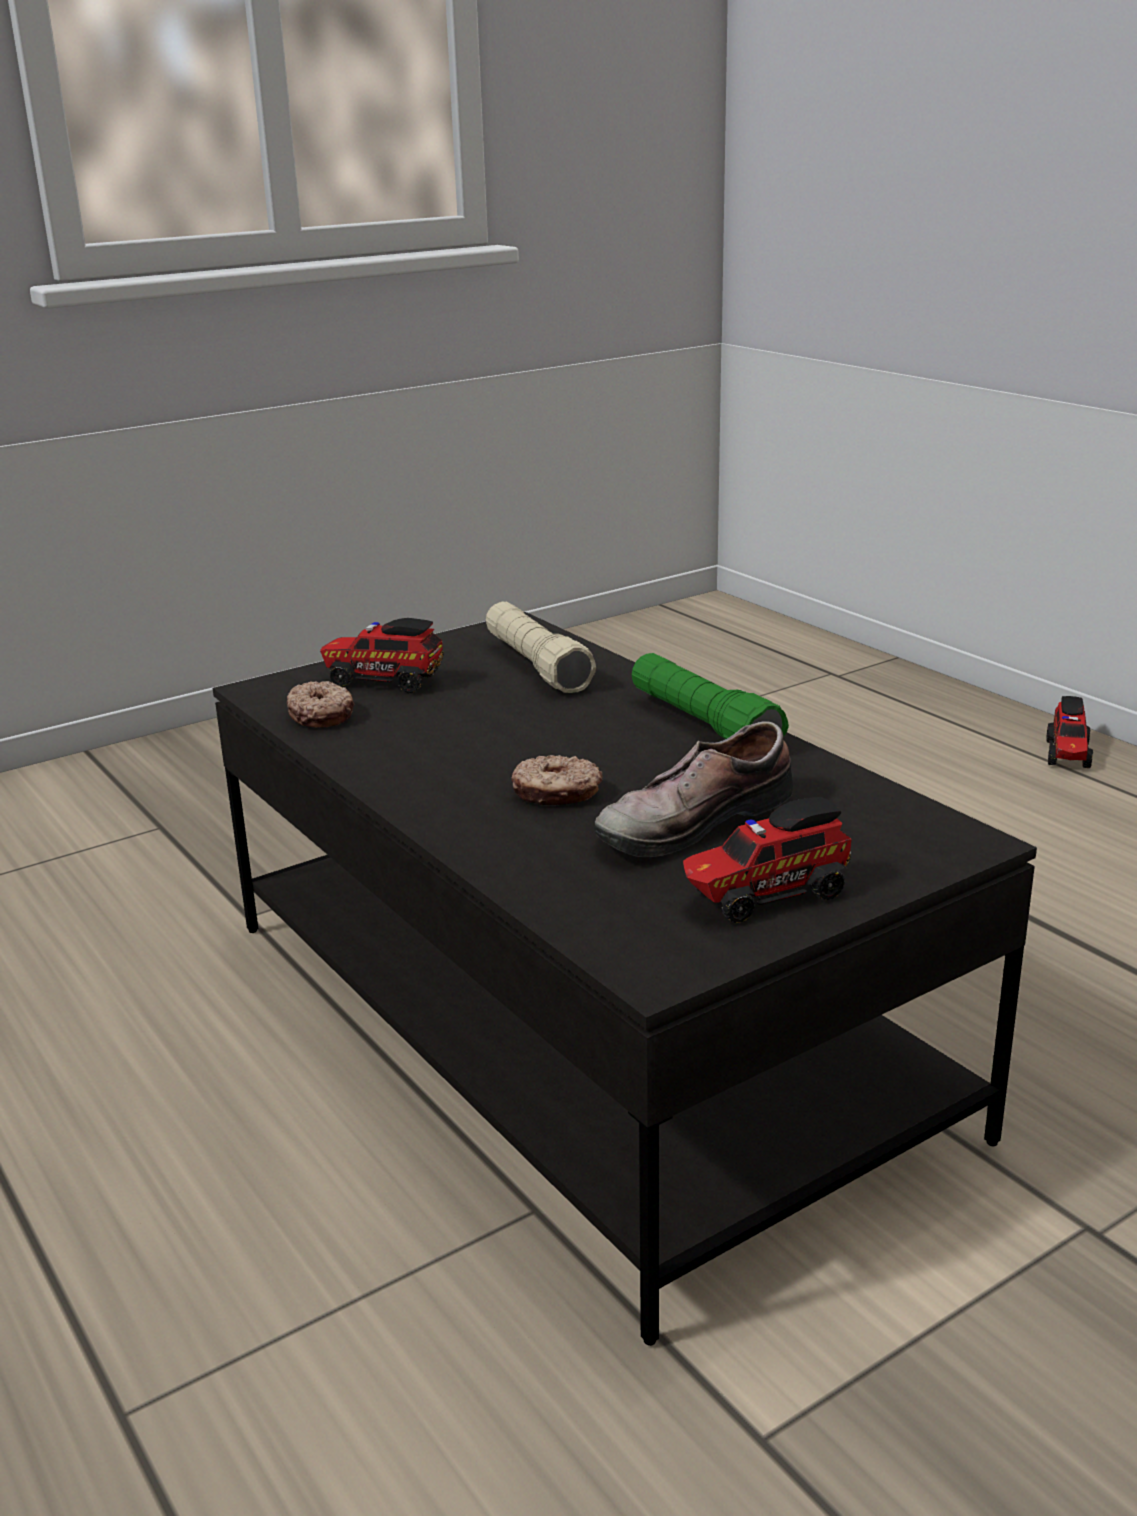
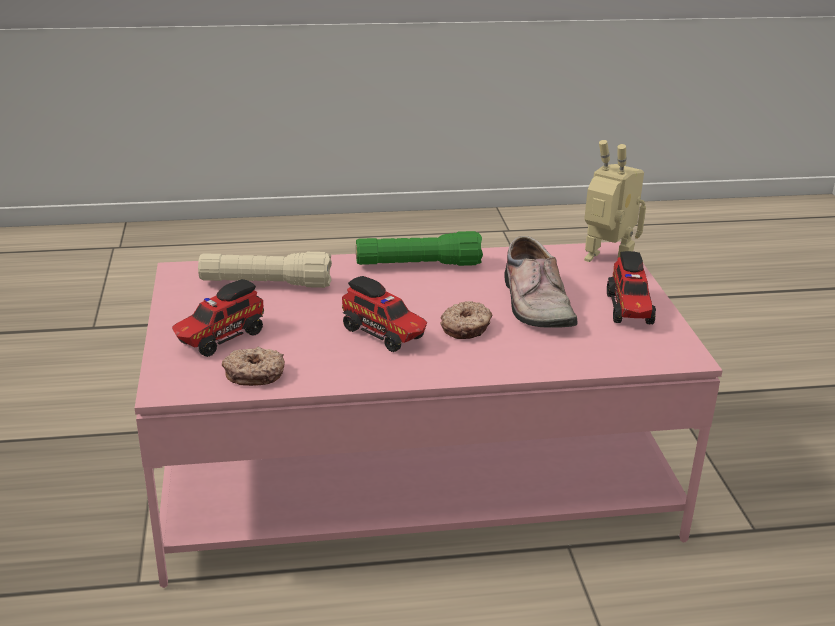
camera: 65 degrees left, 5 degrees up
(578, 1024) = (414, 476): black coffee table -> pink coffee table
(907, 845) = (604, 264): none -> toy robot
(1068, 755) = (307, 232): toy truck -> toy truck (384, 334)

